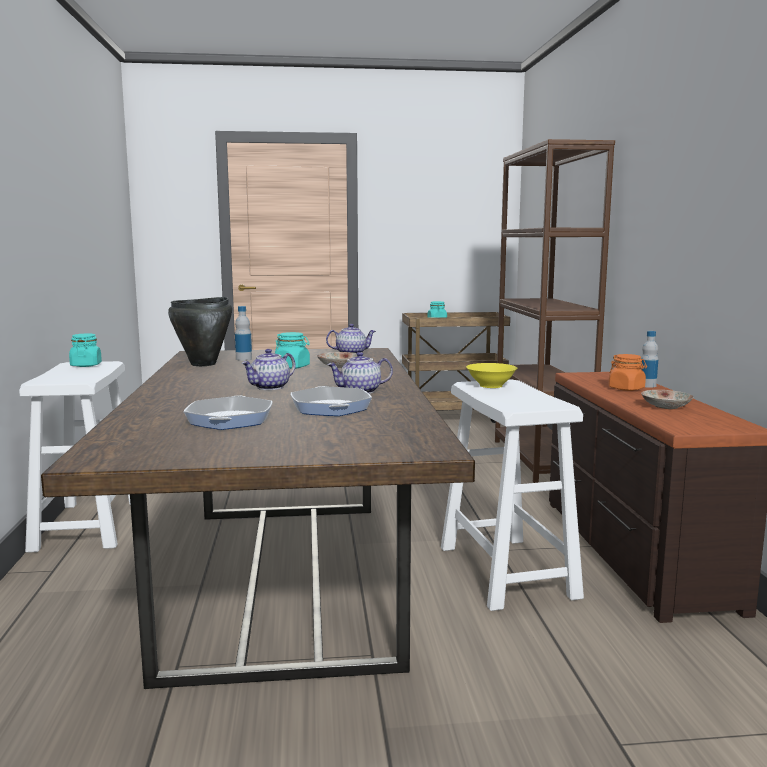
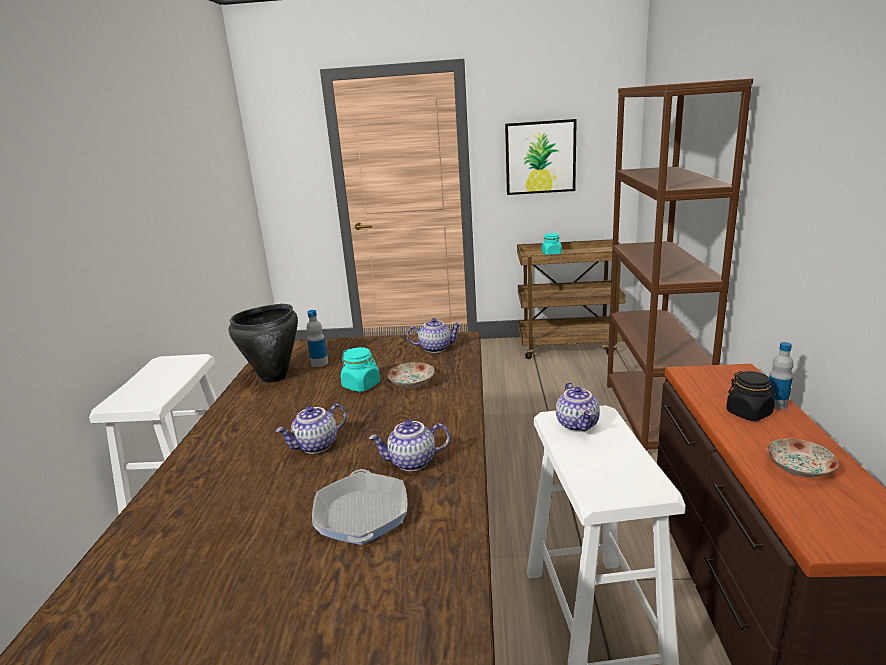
camera: 10 degrees right, 10 degrees up
(86, 365) = (172, 365): turquoise jar -> none
(230, 420) = (232, 550): frying pan -> none
(426, 230) = (540, 157): none -> picture
(491, 385) = (578, 425): yellow bowl -> teapot
(626, 389) = (749, 413): orange jar -> black jar

